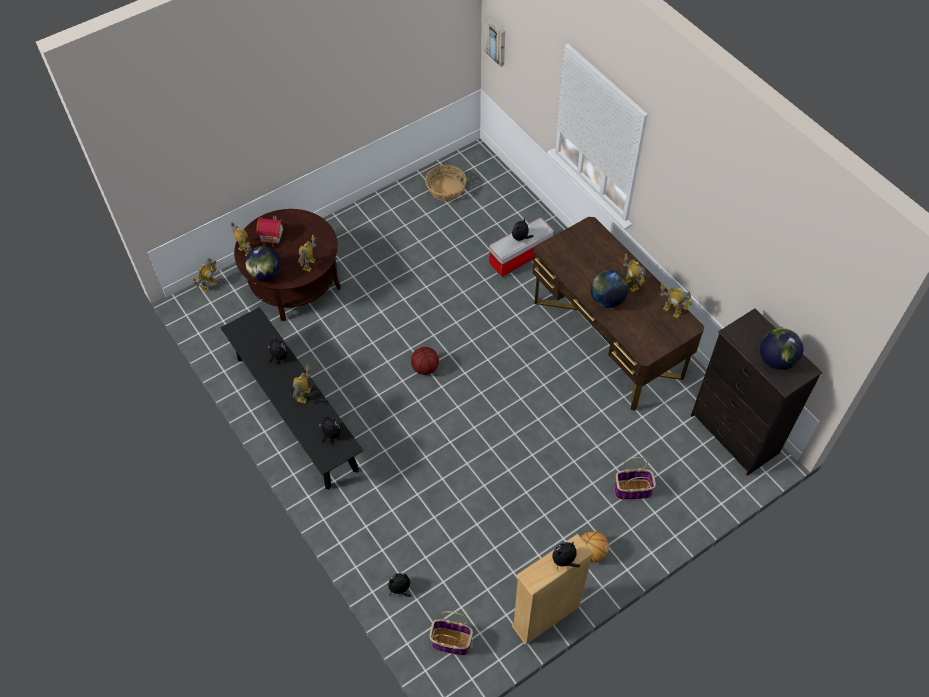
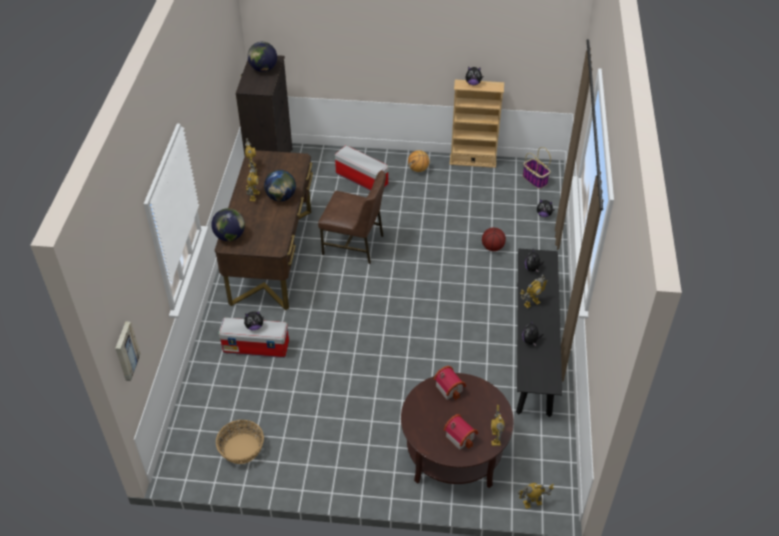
camera: 140 degrees left, 10 degrees down
(265, 274) = (493, 403): globe -> globe (230, 236)
(309, 265) = (450, 387): toy robot -> toy house
(425, 368) = (412, 317): basketball -> basketball (492, 247)
(550, 404) = (354, 244): none -> brown chair
(633, 489) = (361, 179): basket -> storage box

